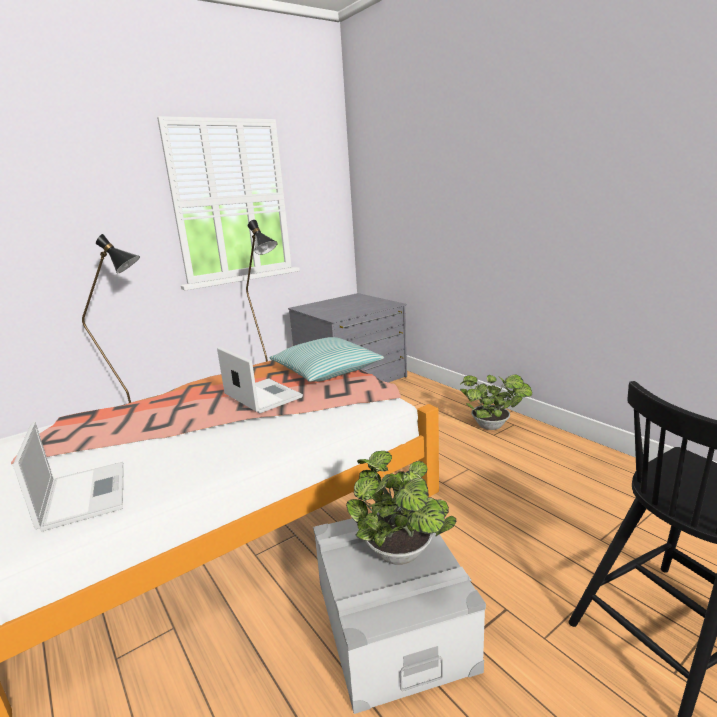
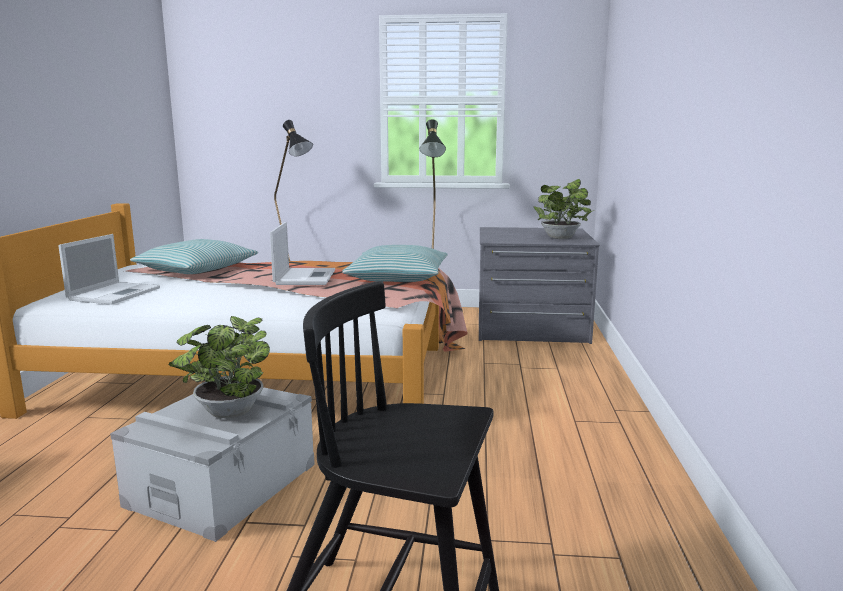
camera: 40 degrees right, 5 degrees down
(107, 428) = (196, 269): none -> pillow
(493, 426) = (591, 414): potted plant -> potted plant (561, 238)

